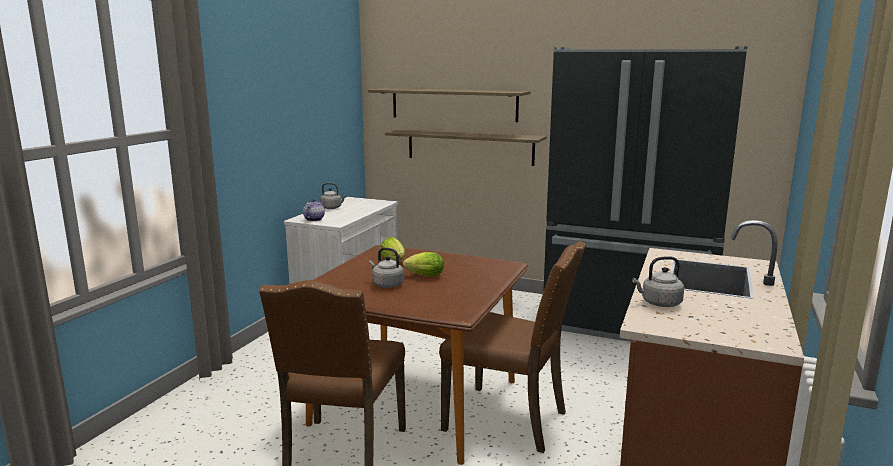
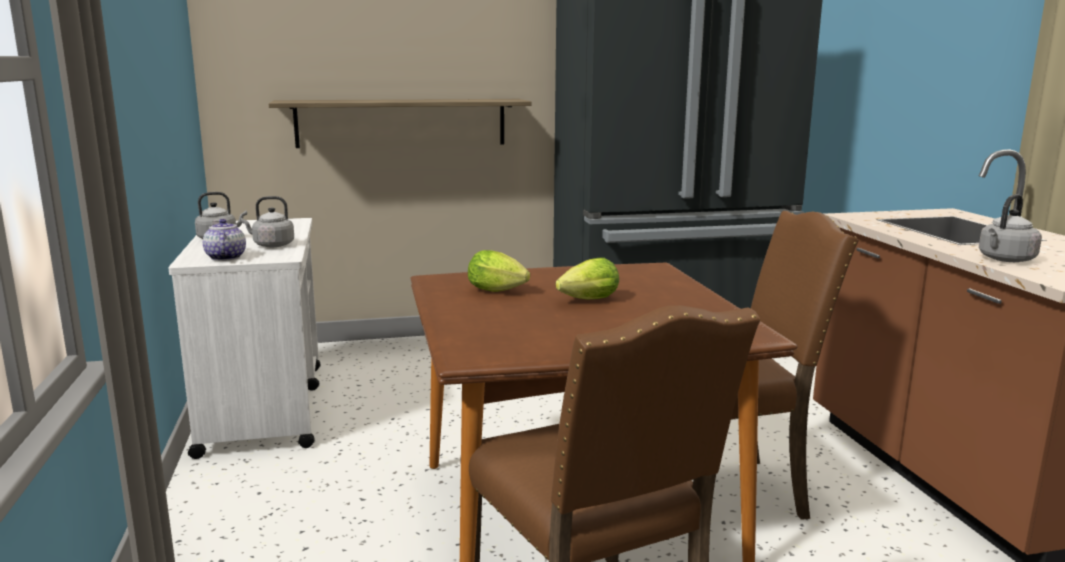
camera: 35 degrees left, 0 degrees up
(386, 284) = (565, 322): grey kettle -> grey kettle (271, 245)
(453, 104) = (370, 56): shelf -> none

